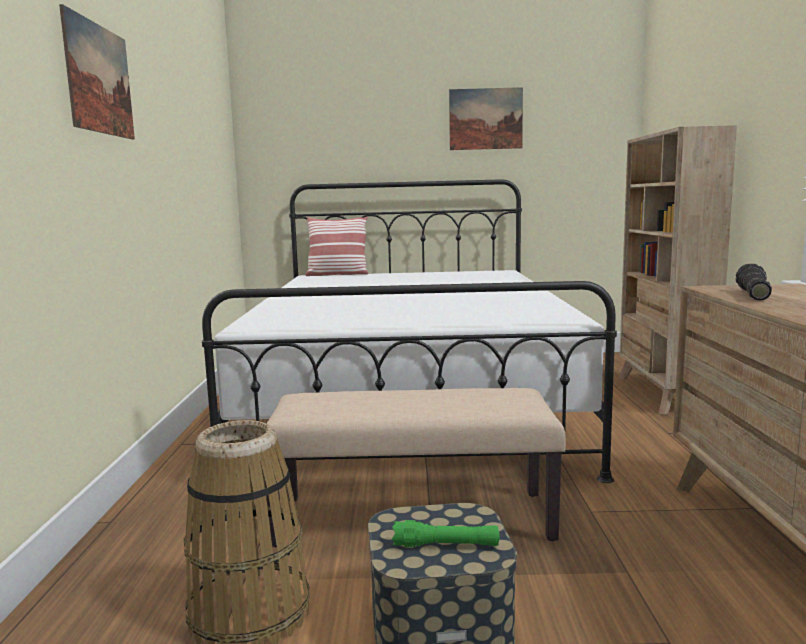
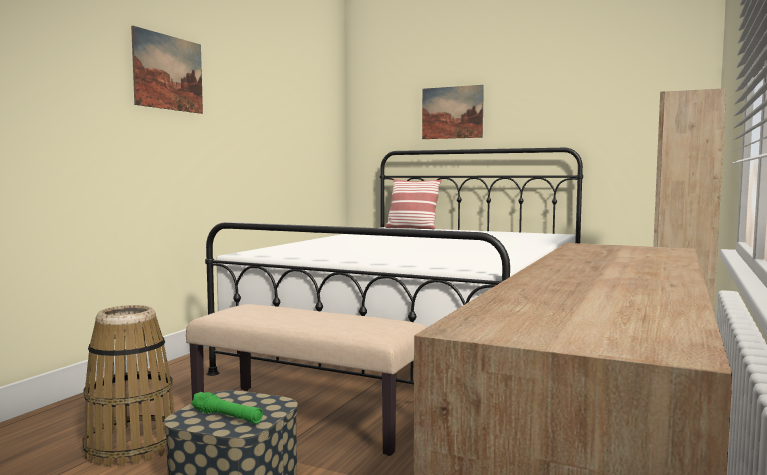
camera: 25 degrees right, 5 degrees down
(485, 119) = (552, 91): picture -> picture (452, 112)
(752, 295) = (592, 251): flashlight -> none

